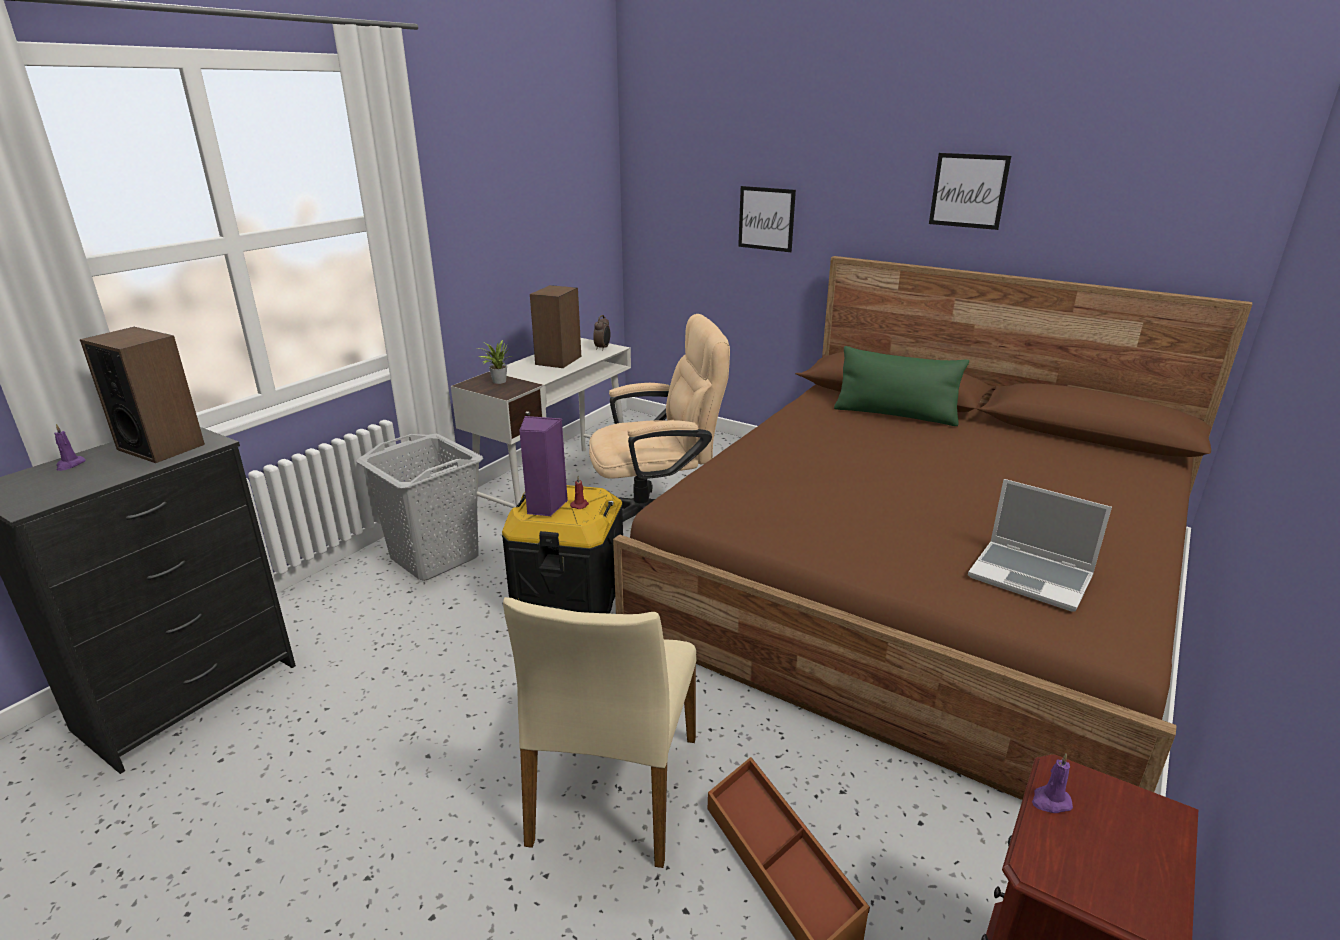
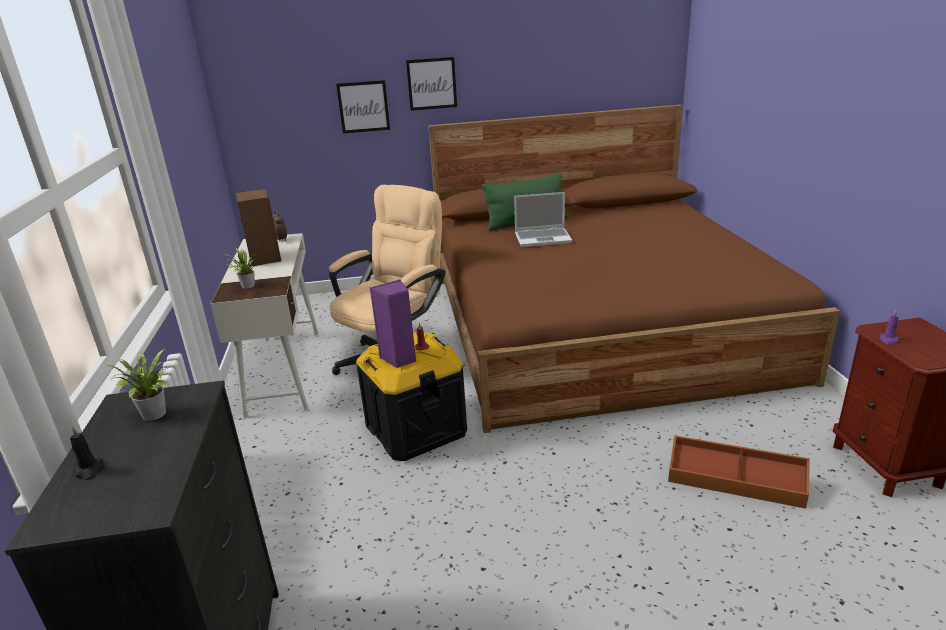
camera: 40 degrees left, 0 degrees up
(70, 465) = (89, 470): purple candle -> black candle
(161, 447) = (154, 416): speaker -> potted plant
(435, 557) = (267, 461): grey laundry basket -> none
(612, 789) = (613, 506): beige chair -> none
(968, 191) = (513, 63): picture -> picture (432, 83)
(1032, 577) = (723, 270): laptop -> laptop (543, 238)

